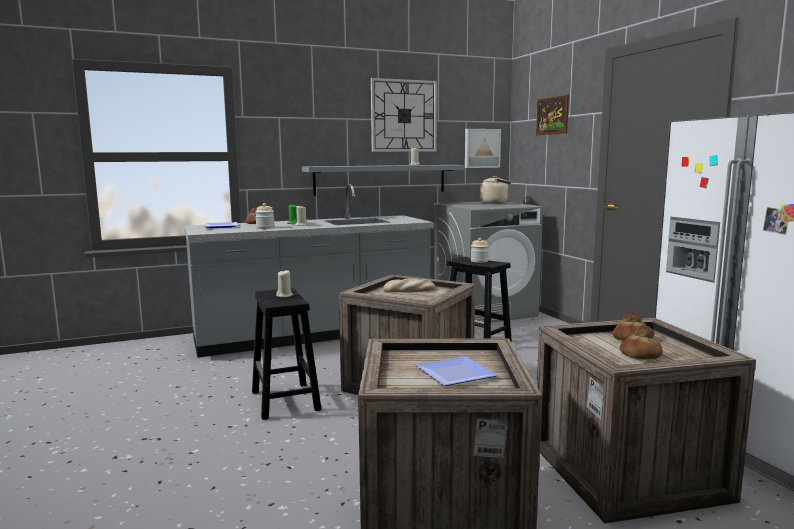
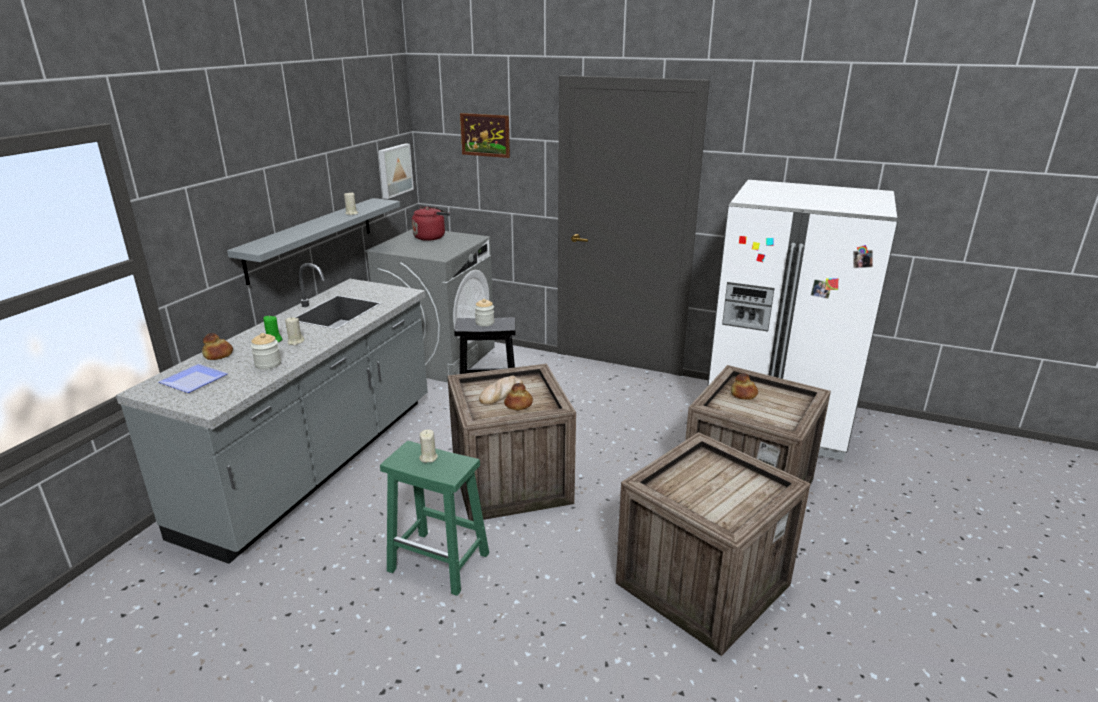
camera: 45 degrees left, 15 degrees up
(286, 401) = (440, 562): black stool -> green stool
(404, 116) = (321, 149): wall clock -> none
(454, 375) = (730, 489): plate -> none
(496, 203) = (431, 237): beige kettle -> red kettle
(640, 355) = (774, 411): bread -> bread (519, 404)

